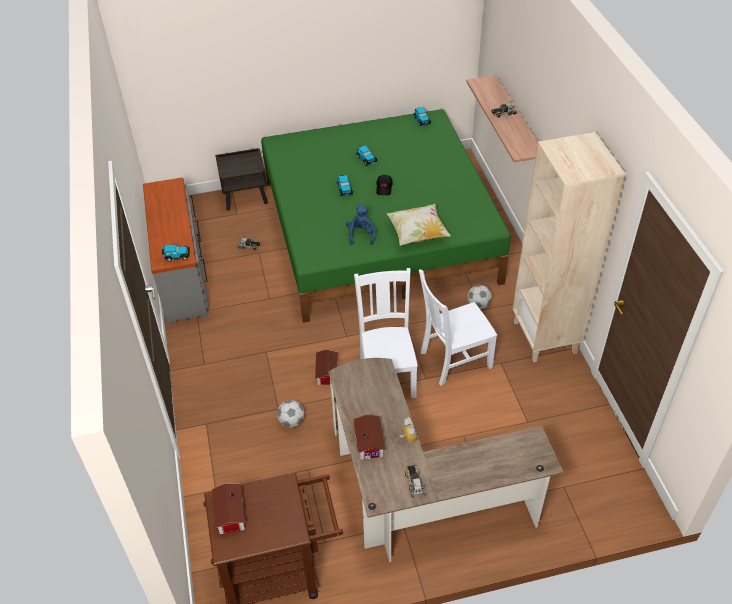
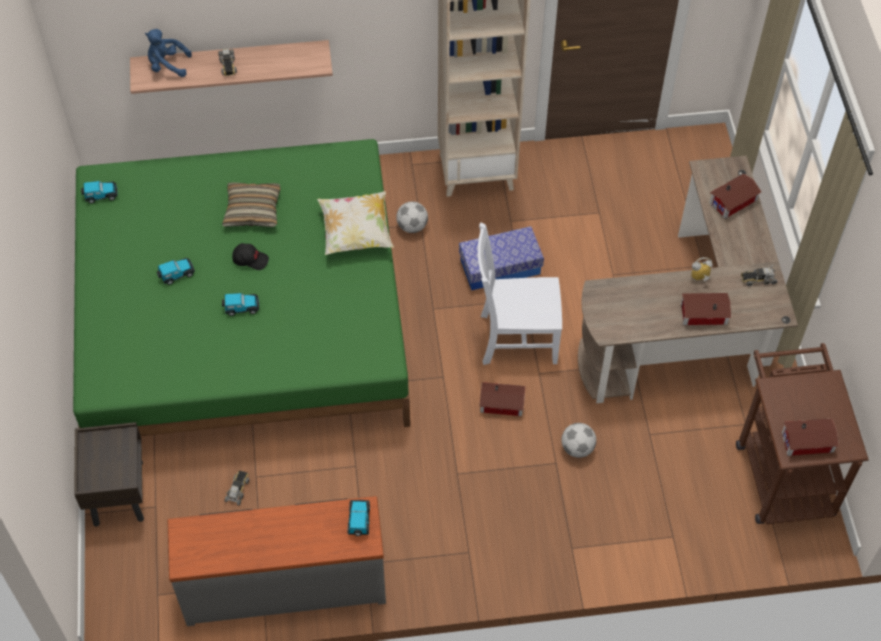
camera: 85 degrees left, 10 degrees up
(361, 235) = (344, 296): blue plush toy -> blue plush toy (167, 65)
(426, 184) = (252, 210): none -> pillow
(453, 360) = (500, 267): white chair -> storage box
(502, 463) = (735, 201): none -> toy house

